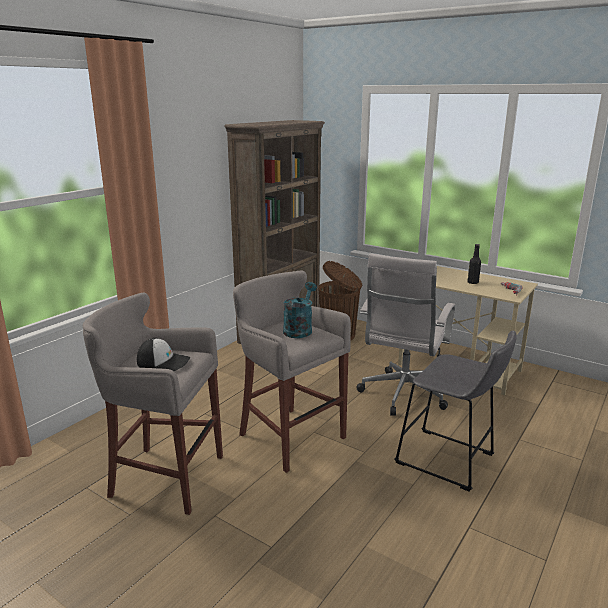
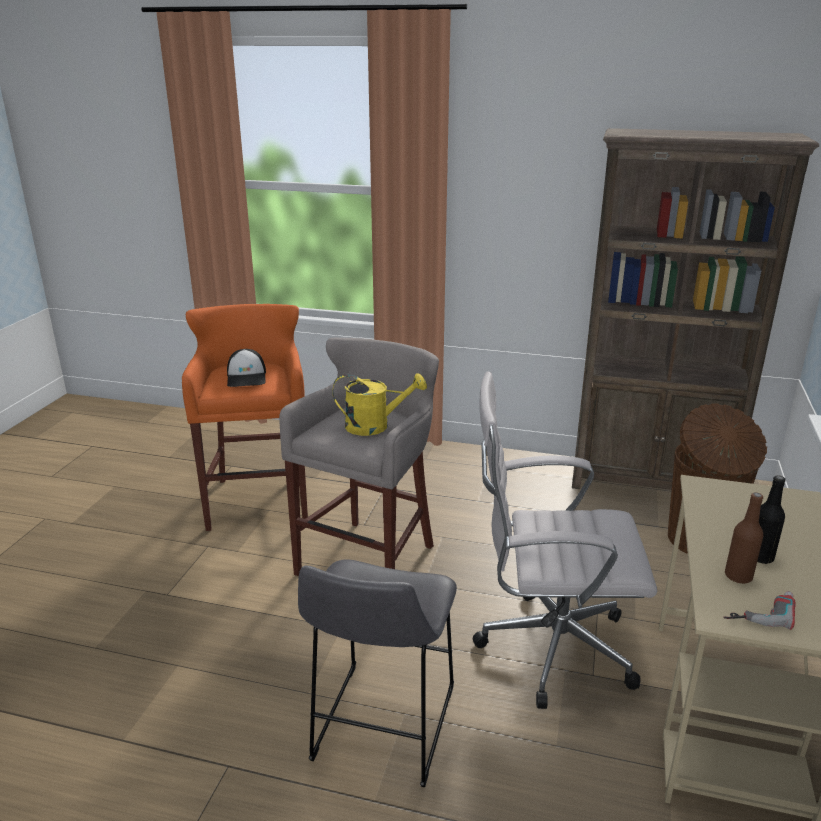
camera: 70 degrees right, 5 degrees up
(164, 477) = (259, 499): grey stool -> orange stool
(299, 329) = (375, 426): turquoise watering can -> yellow watering can
(485, 288) = (738, 576): none -> brown bottle

